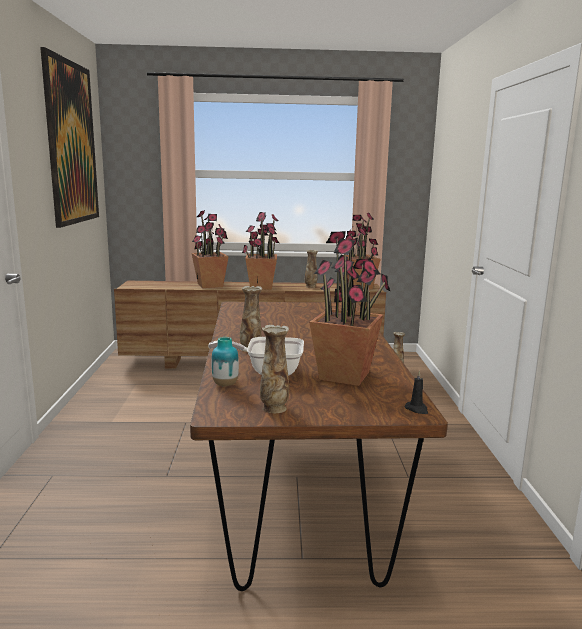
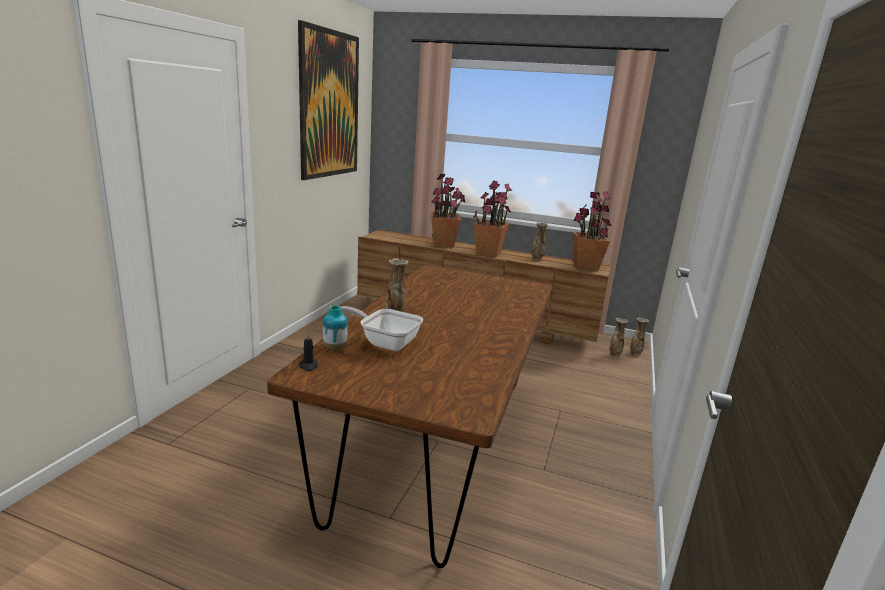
camera: 20 degrees right, 5 degrees up
(274, 408) = (350, 380): vase -> vase (635, 353)
(345, 376) = (449, 362): potted plant -> none
(417, 409) = (477, 413): black candle -> black candle (308, 366)

